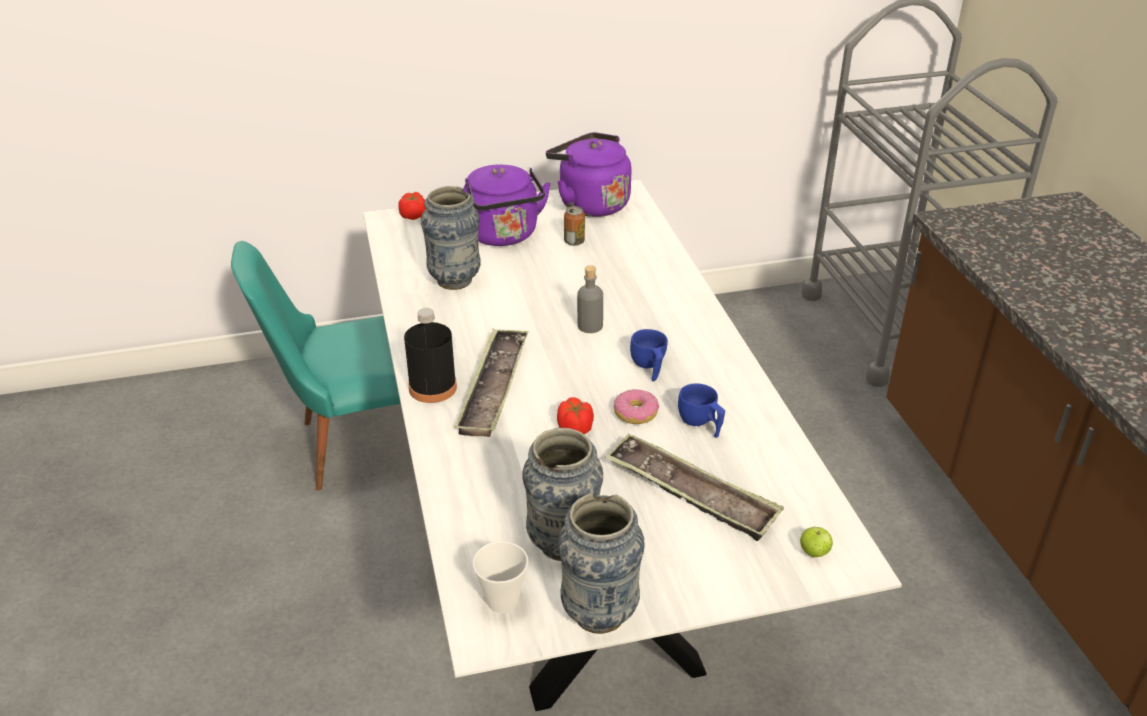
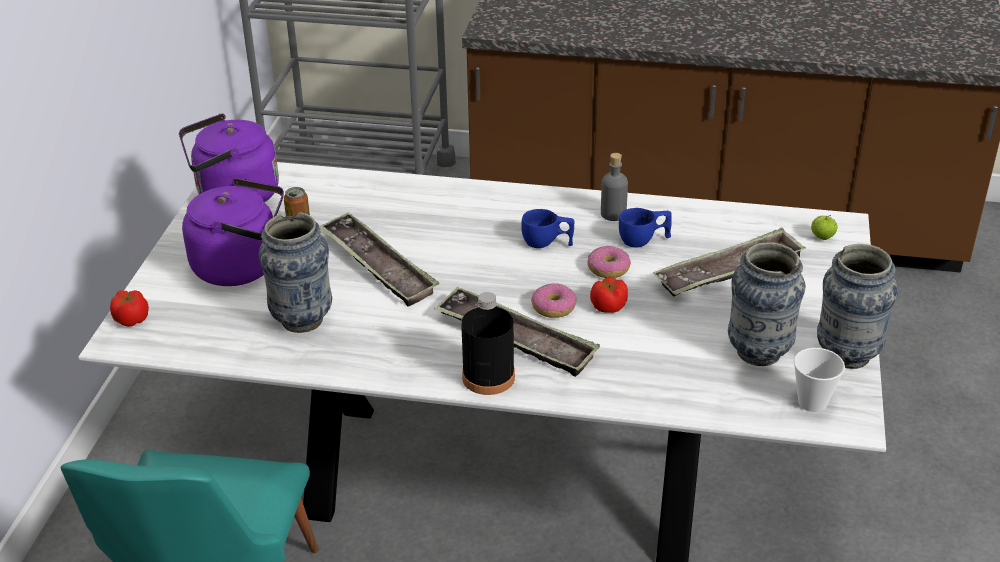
camera: 65 degrees left, 0 degrees up
(548, 291) = (377, 265): none -> tray
(552, 397) = (554, 307): none -> donut
(590, 326) = (457, 257): grey bottle -> grey bottle (613, 214)

